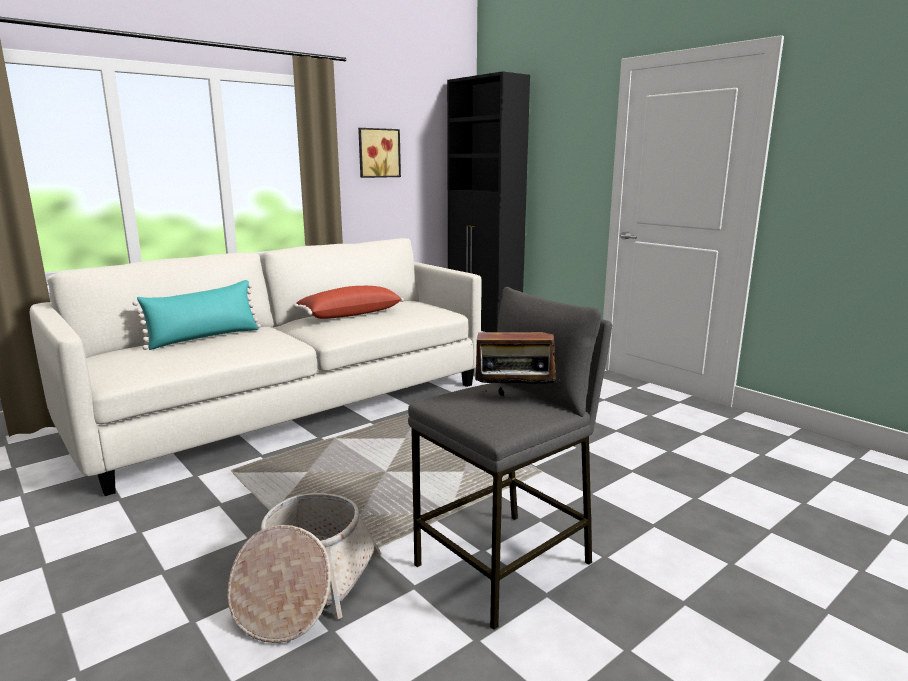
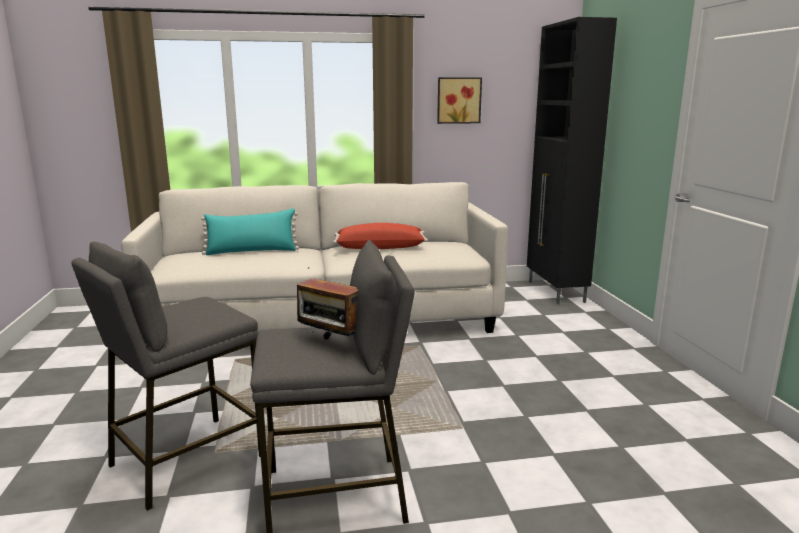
camera: 30 degrees right, 0 degrees up
(305, 588) = (186, 460): basket -> grey stool

